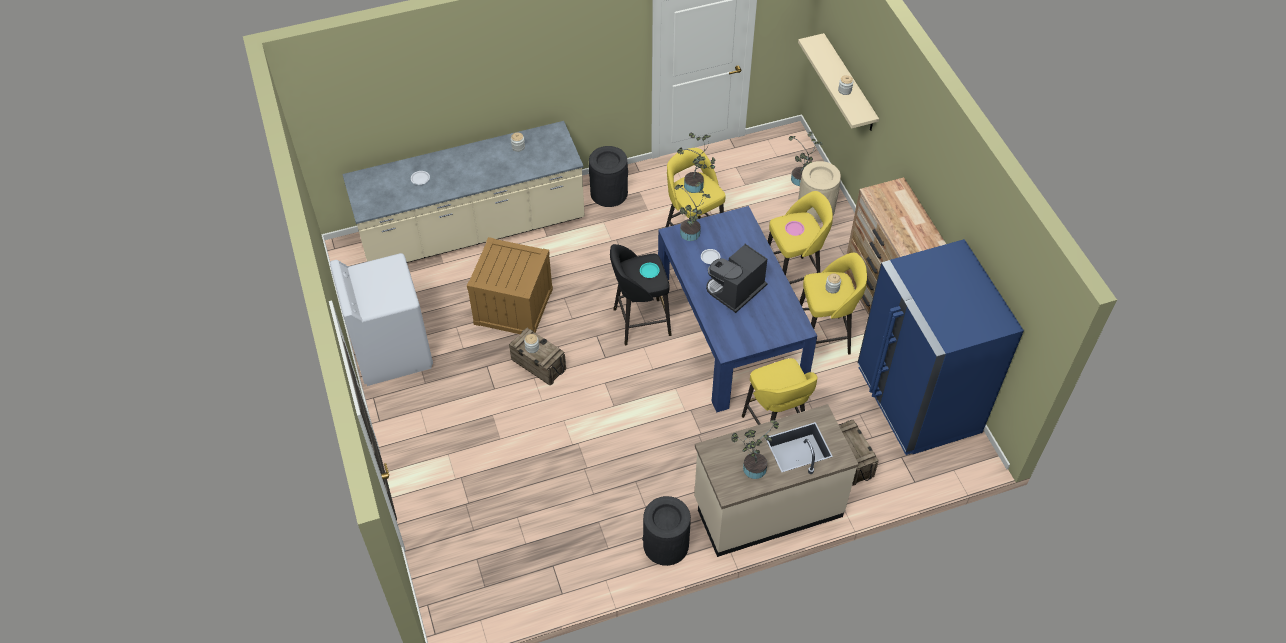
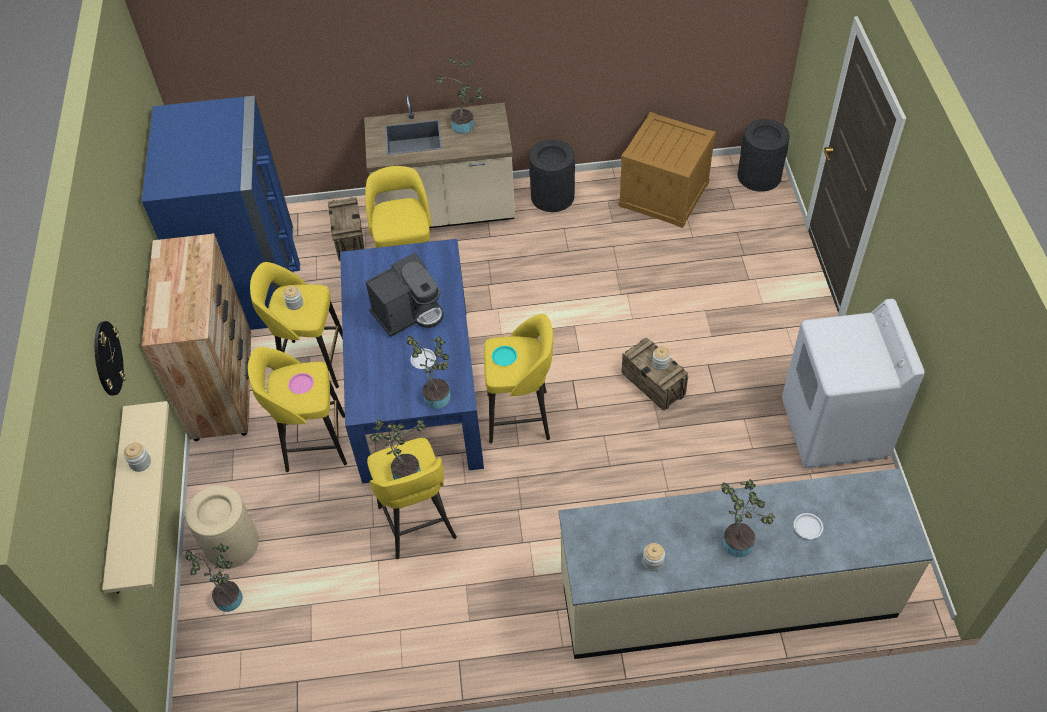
camera: 165 degrees left, 0 degrees up
(465, 165) = (738, 540): none -> potted plant
(513, 307) = (677, 463): crate -> crate (664, 194)
(608, 193) = (515, 627): black trash can -> black trash can (759, 176)
(640, 322) = (521, 417): black stool -> yellow stool
(890, 101) = (107, 358): none -> wall clock

